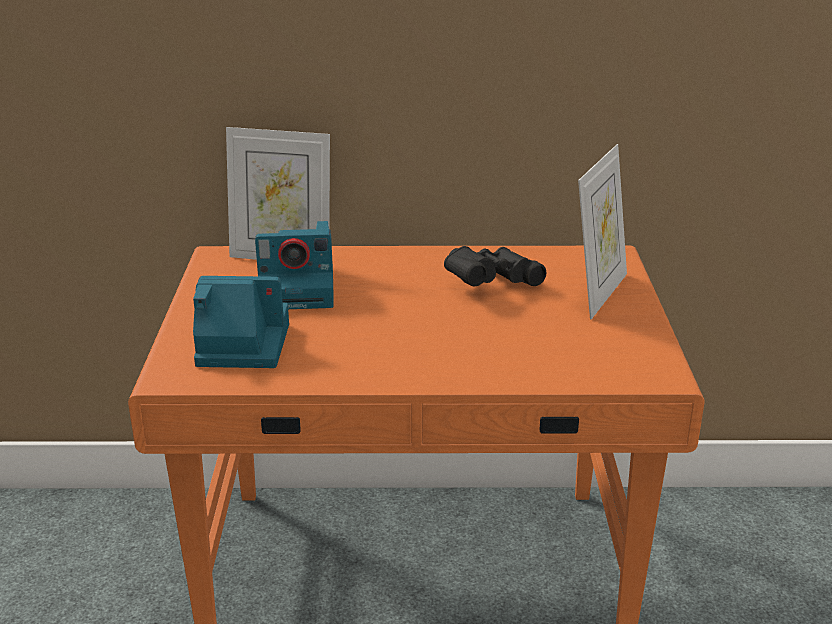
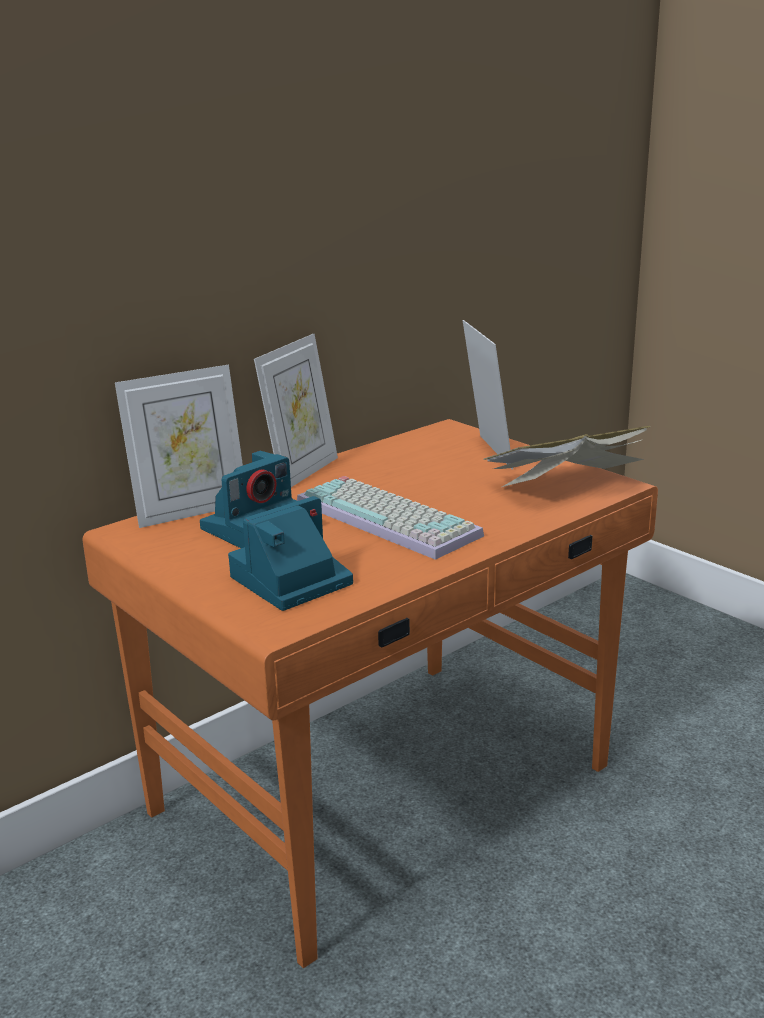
camera: 40 degrees left, 5 degrees down
(403, 323) = (391, 518): none -> keyboard
(414, 253) = (301, 473): none -> picture frame
(489, 283) = (400, 472): black binoculars -> none
(607, 357) = (566, 486): none -> book

